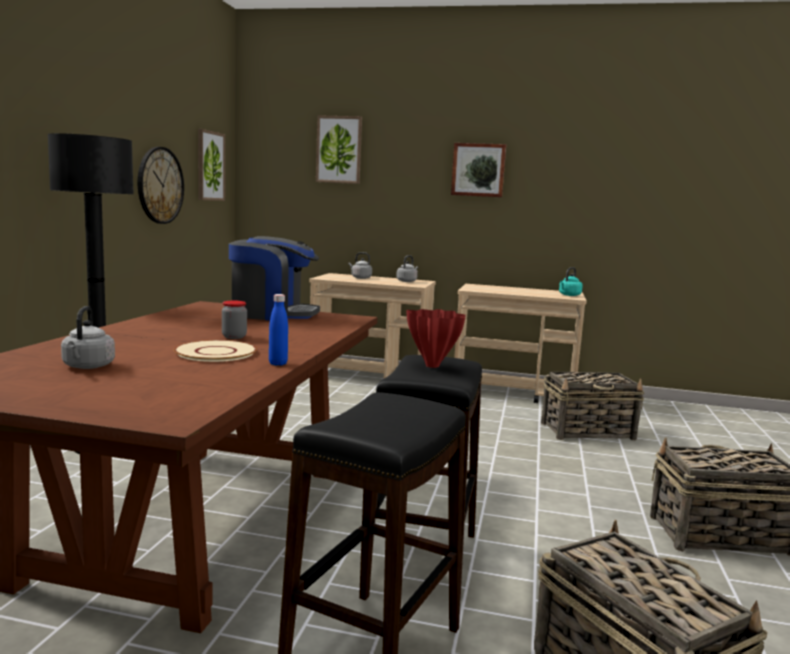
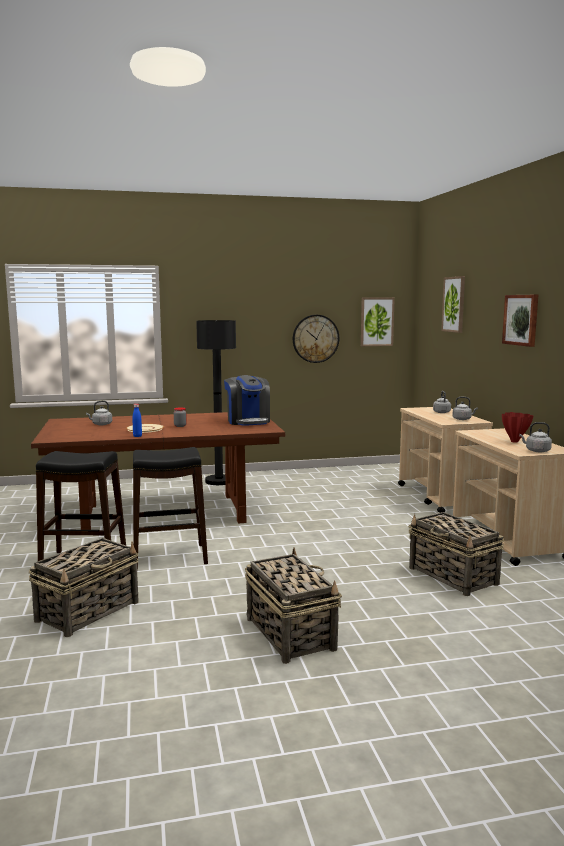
camera: 65 degrees right, 0 degrees up
(433, 366) = (173, 451): red vase -> red vase (514, 441)
(569, 295) = (536, 451): turquoise kettle -> grey kettle

